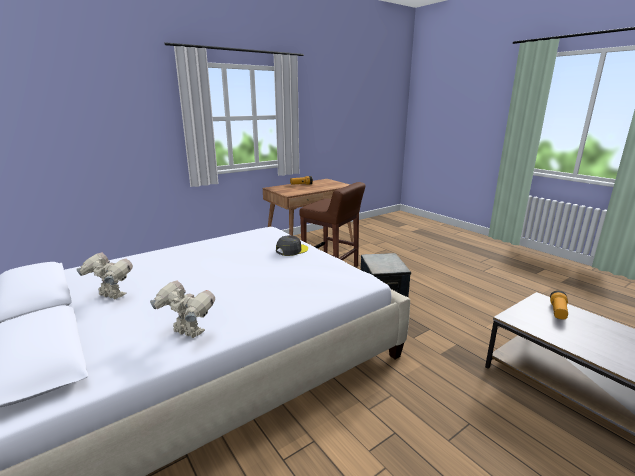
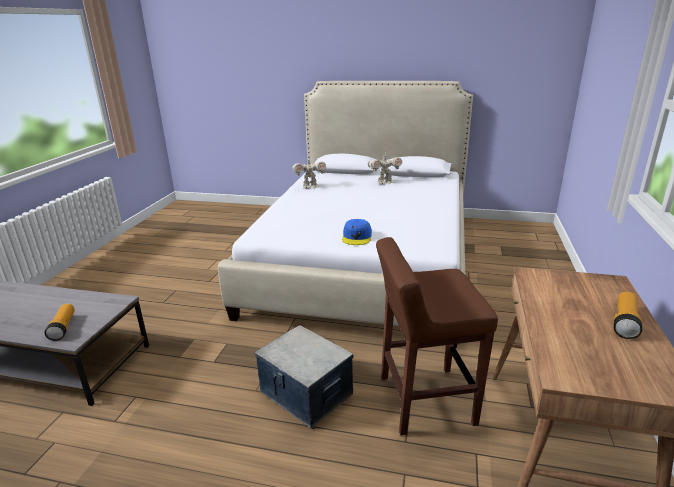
camera: 140 degrees right, 5 degrees up
(291, 250) = (357, 237): grey cap -> blue cap

